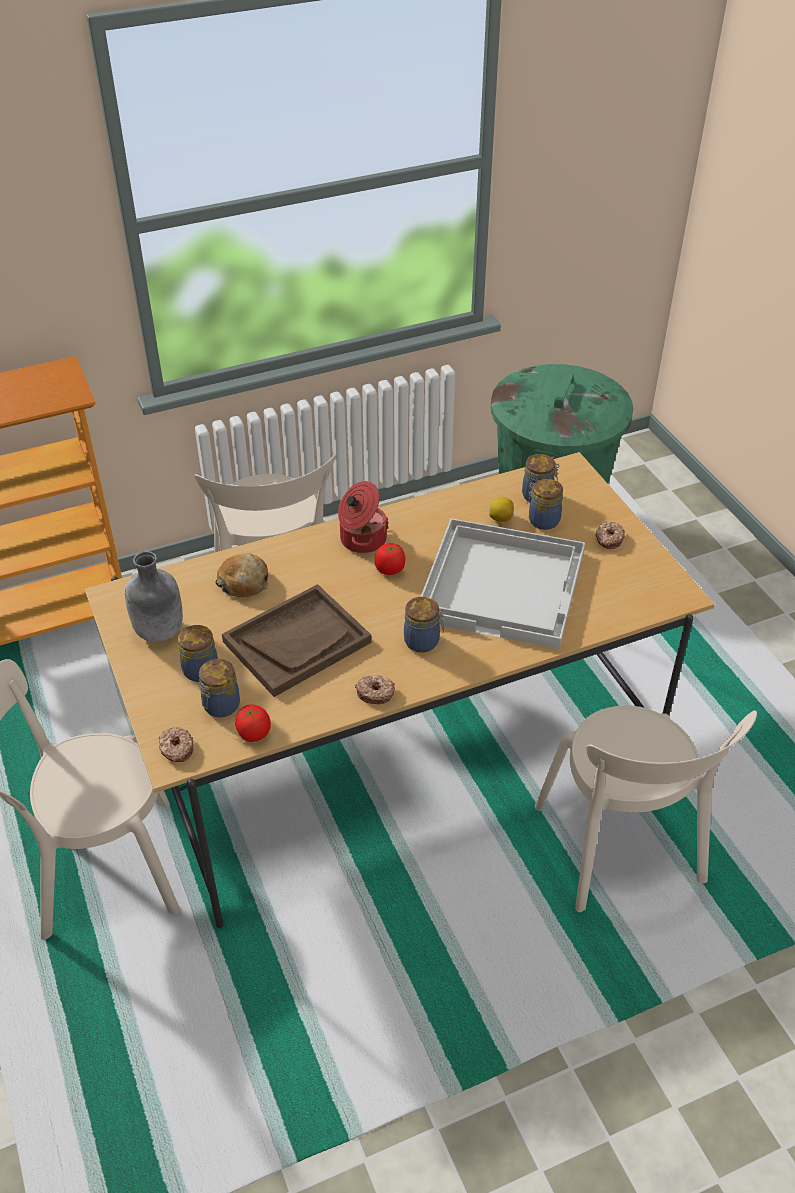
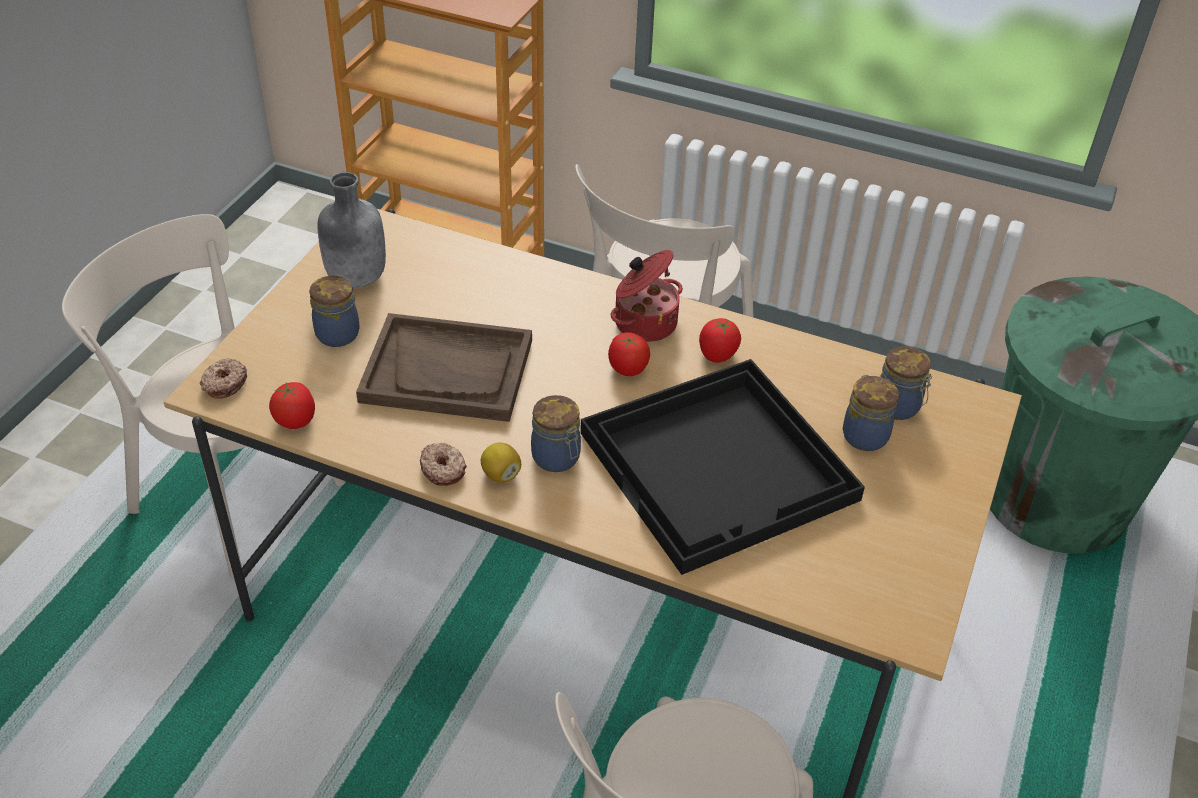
camera: 45 degrees right, 0 degrees up
(220, 706) = (306, 376): jar -> none
(244, 582) = (482, 286): bread -> none
(422, 530) = (717, 355): none -> tomato
(501, 518) = (819, 401): lemon -> lemon (501, 474)
(503, 584) = (721, 466): white tray -> black tray
(608, 539) = (914, 508): donut -> none

